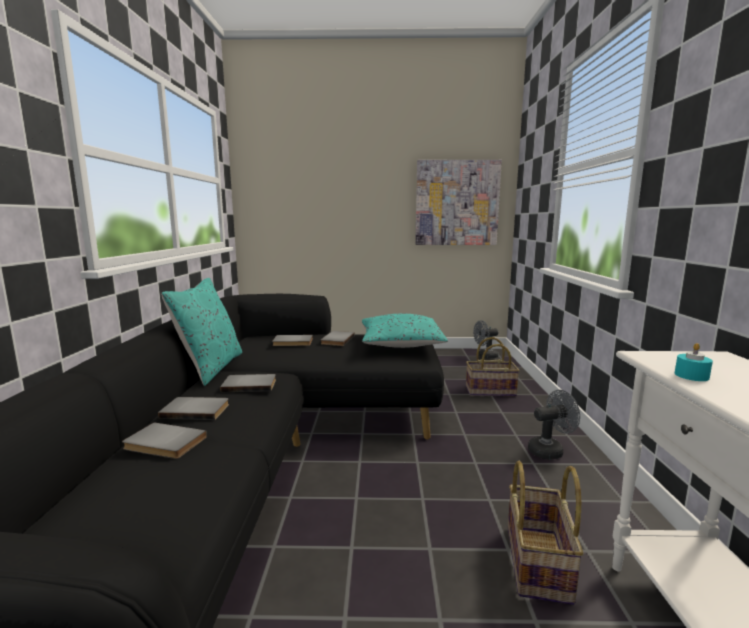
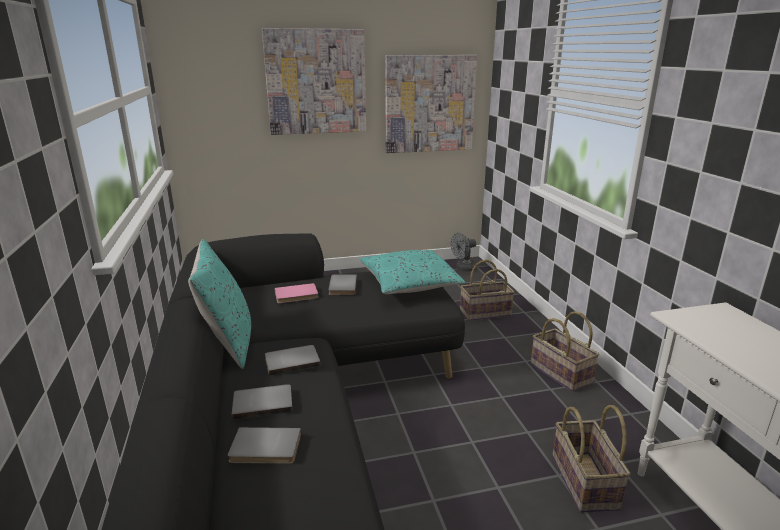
camera: 15 degrees left, 10 degrees up
(292, 342) = (296, 295): grey book -> pink book
(357, 182) = (316, 82): none -> picture
(550, 450) = (559, 373): grey fan -> basket
(691, 376) = (715, 339): turquoise candle -> none

